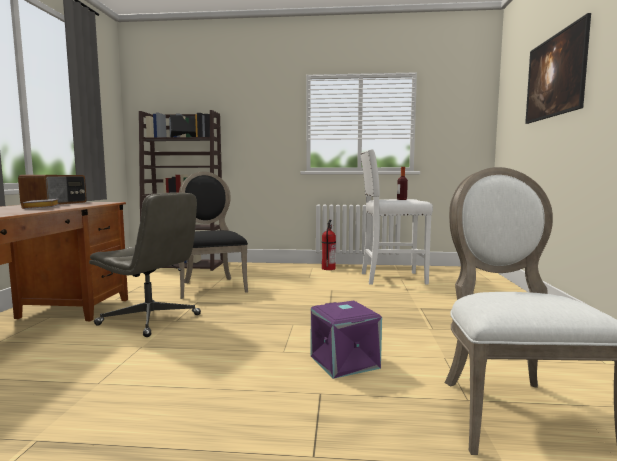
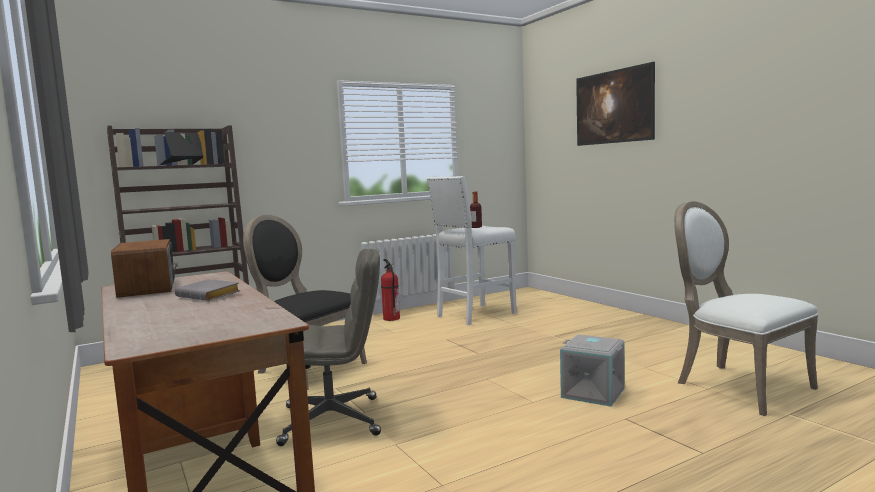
camera: 35 degrees left, 0 degrees up
(345, 362) = (593, 392): purple storage box -> grey storage box

